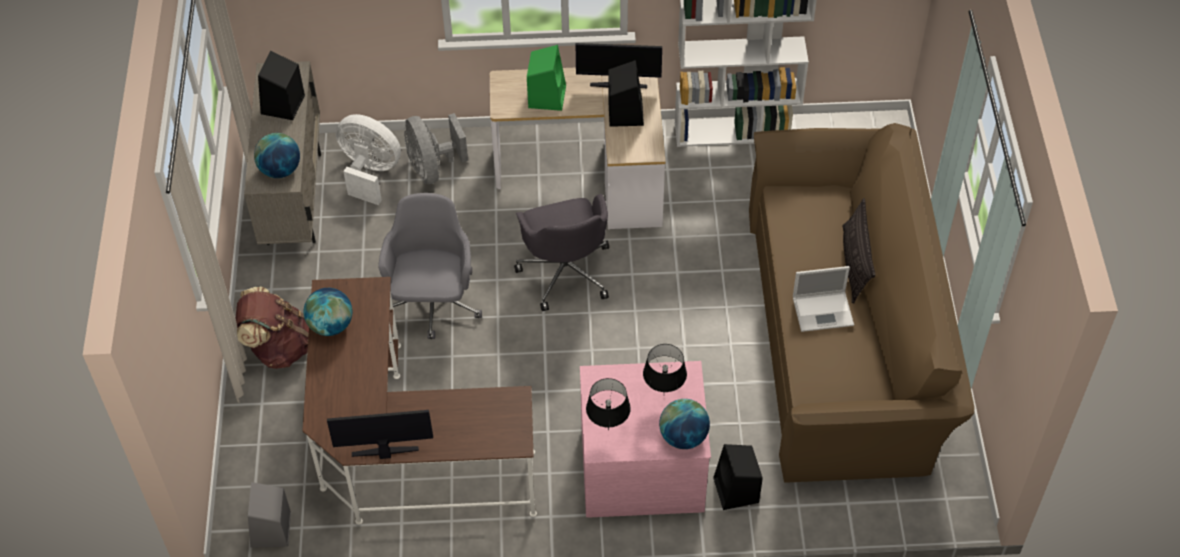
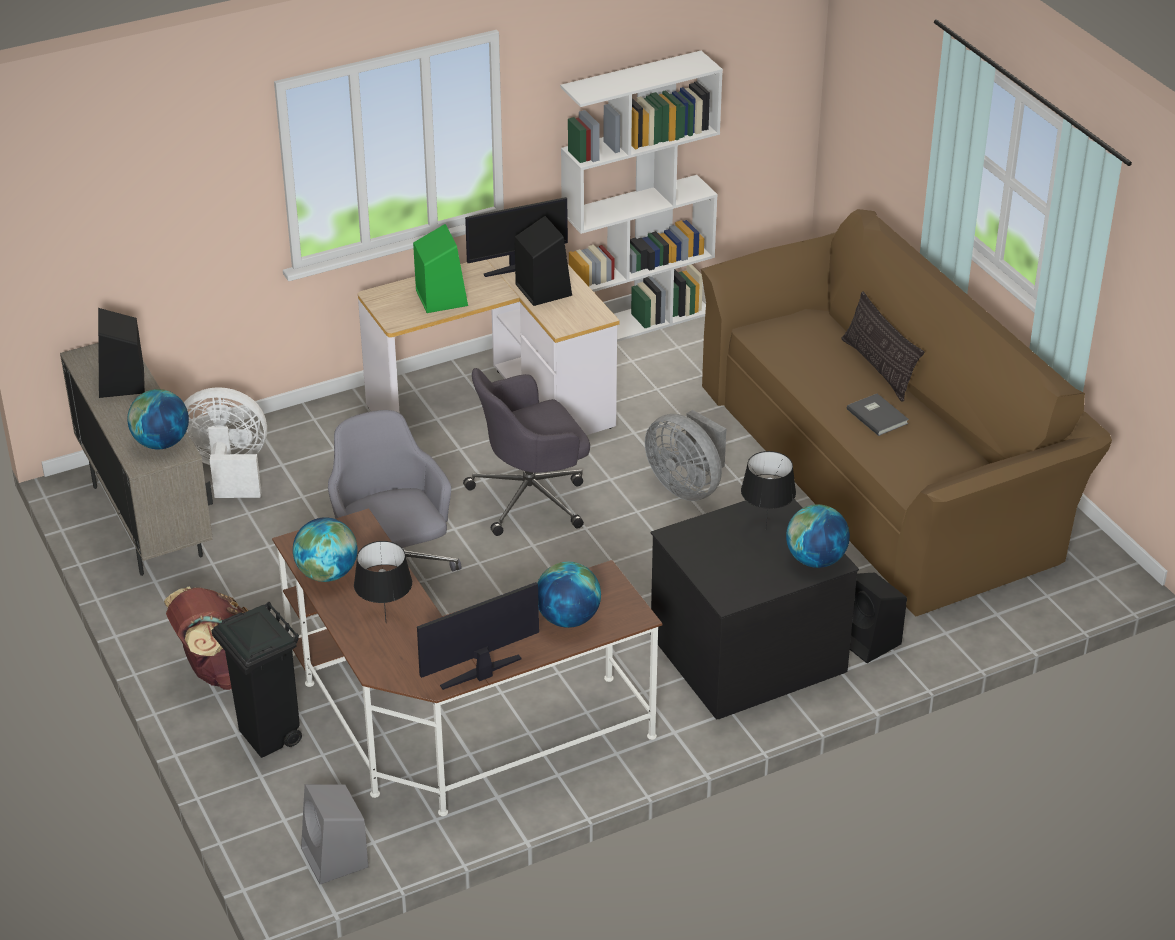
camera: 25 degrees left, 15 degrees down
(280, 414) = (269, 737): none -> black trash can
(432, 168) = (304, 446): grey fan -> grey fan (687, 486)
(470, 427) = (568, 619): none -> globe
(566, 271) = (531, 498): grey office chair -> grey office chair turned 105 degrees clockwise
(608, 430) = (726, 579): black table lamp -> black table lamp (385, 623)
(642, 466) = (746, 651): pink dresser -> black dresser
(824, 311) = (878, 415): laptop -> grey book

